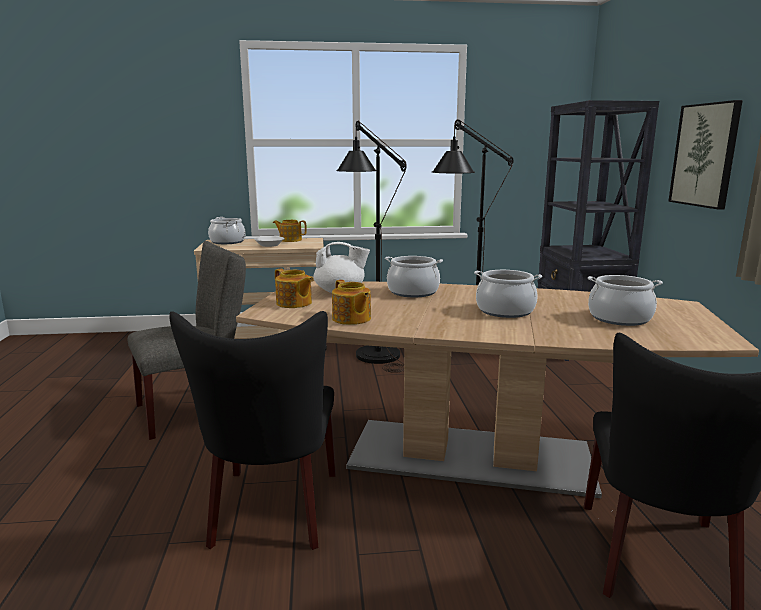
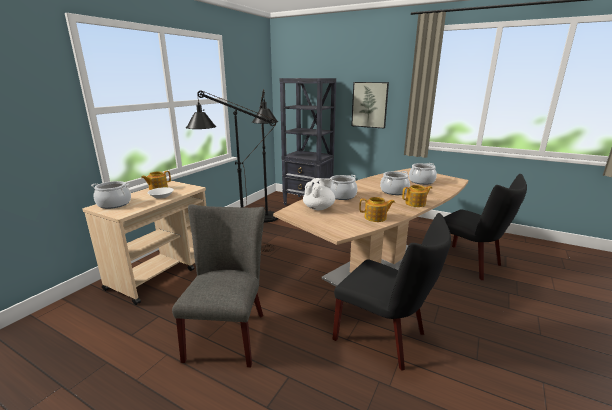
camera: 55 degrees left, 5 degrees up
(294, 303) = (328, 222): teapot -> teapot (416, 203)

